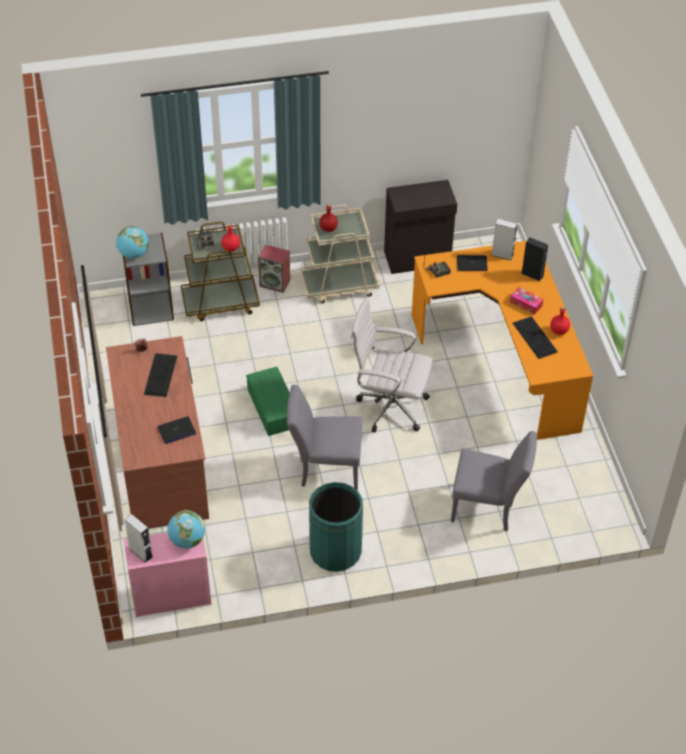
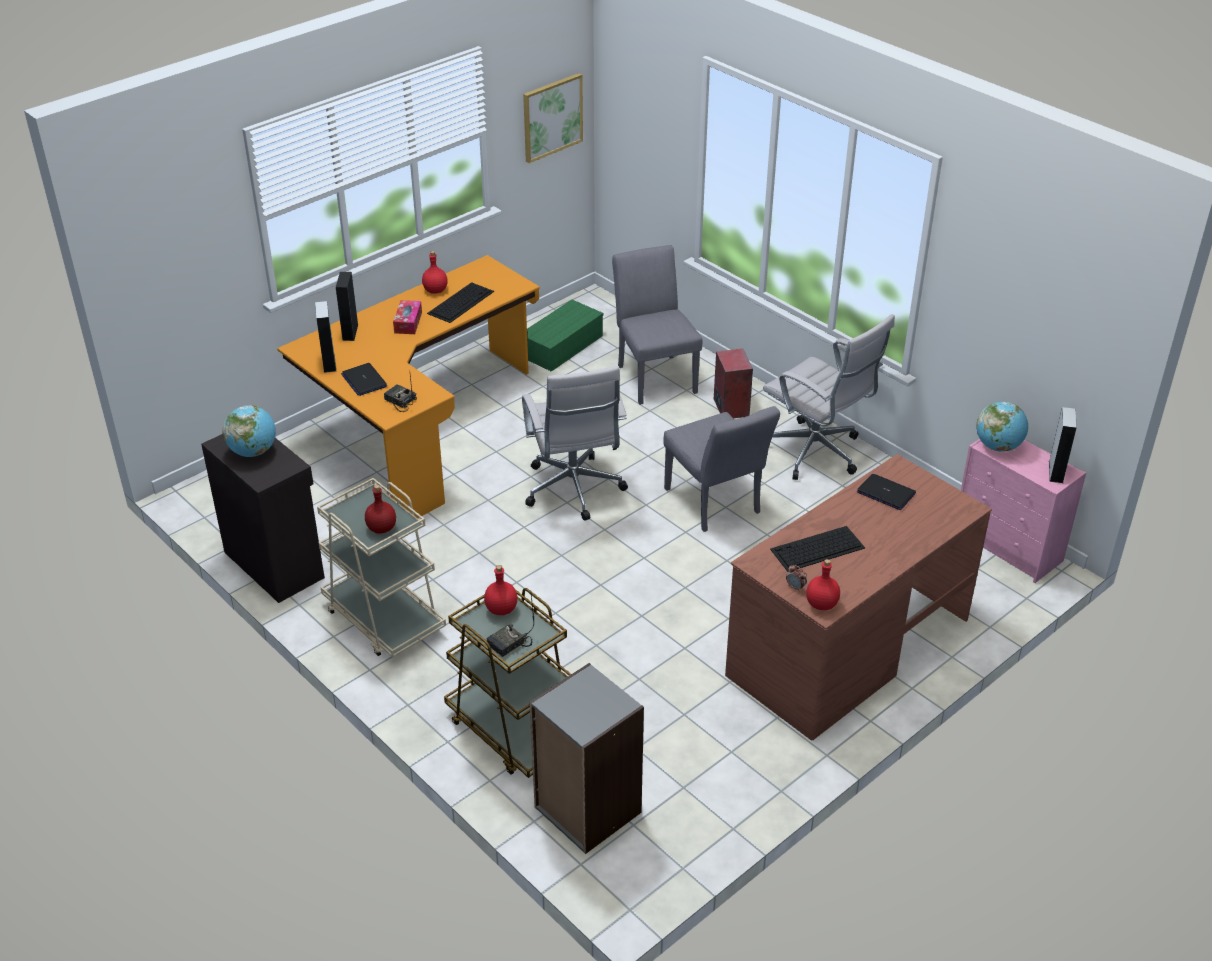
camera: 120 degrees left, 10 degrees down
(121, 354) = (822, 604): none -> red bottle
(134, 254) = (607, 709): globe -> globe (253, 451)
(271, 407) = (665, 588): green storage box -> green storage box (562, 347)
(275, 283) = (425, 689): speaker -> speaker (730, 407)
(335, 551) = (817, 454): green trash can -> white office chair
(655, 383) = (552, 117): none -> picture

